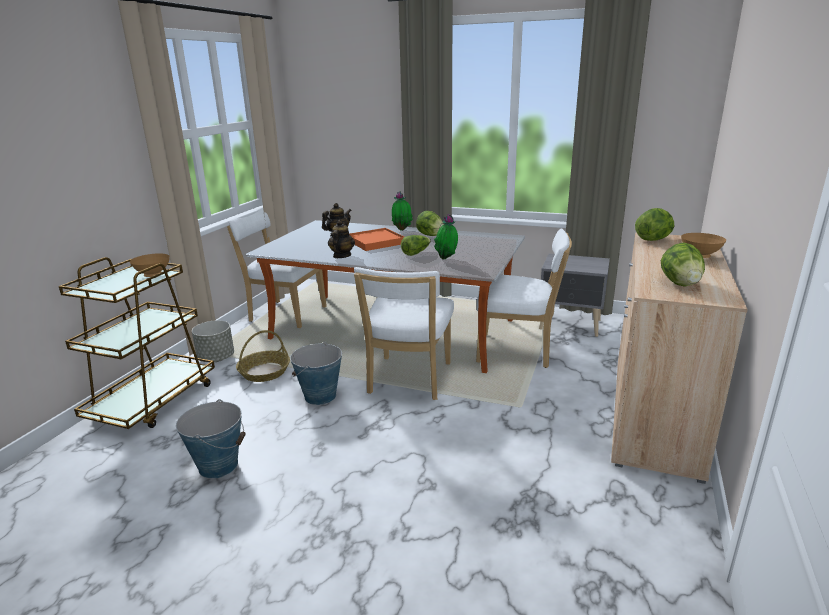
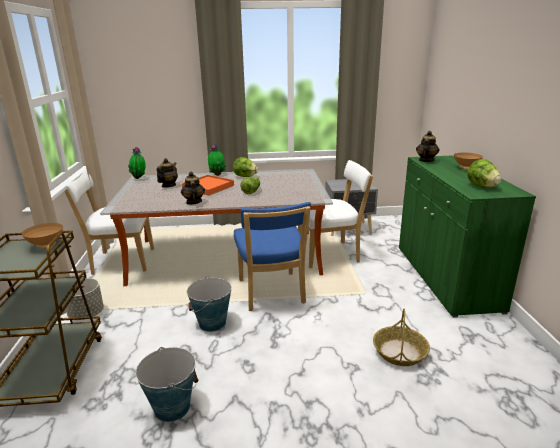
camera: 25 degrees left, 0 degrees up
(264, 372) = (145, 315): basket -> basket (400, 352)
(408, 380) = (272, 293): white chair -> blue chair
(446, 259) = (280, 193): potted plant -> potted plant (139, 178)
(653, 239) = (426, 160): lettuce -> teapot
(654, 414) = (445, 277): beige cabinet -> green cabinet

